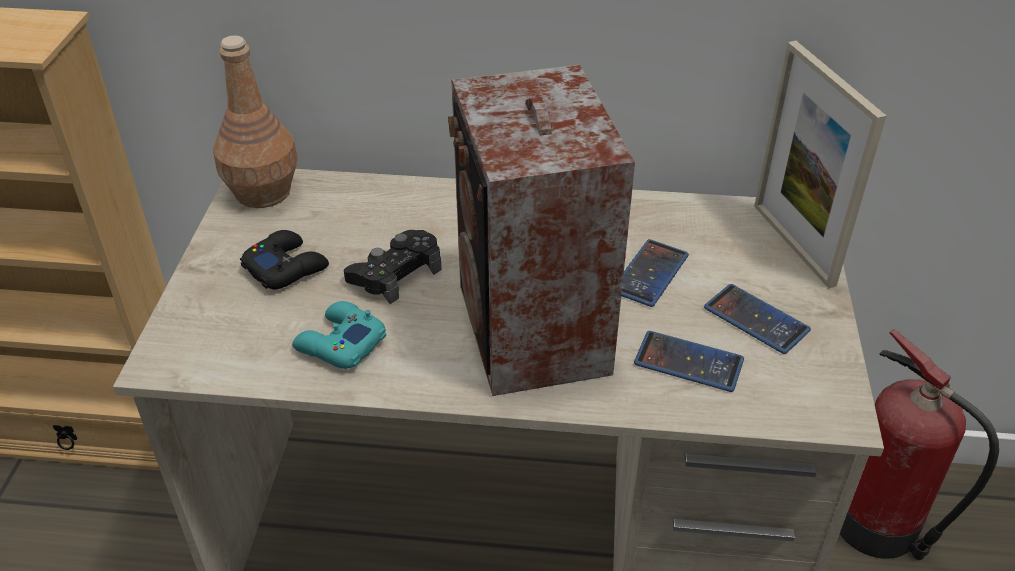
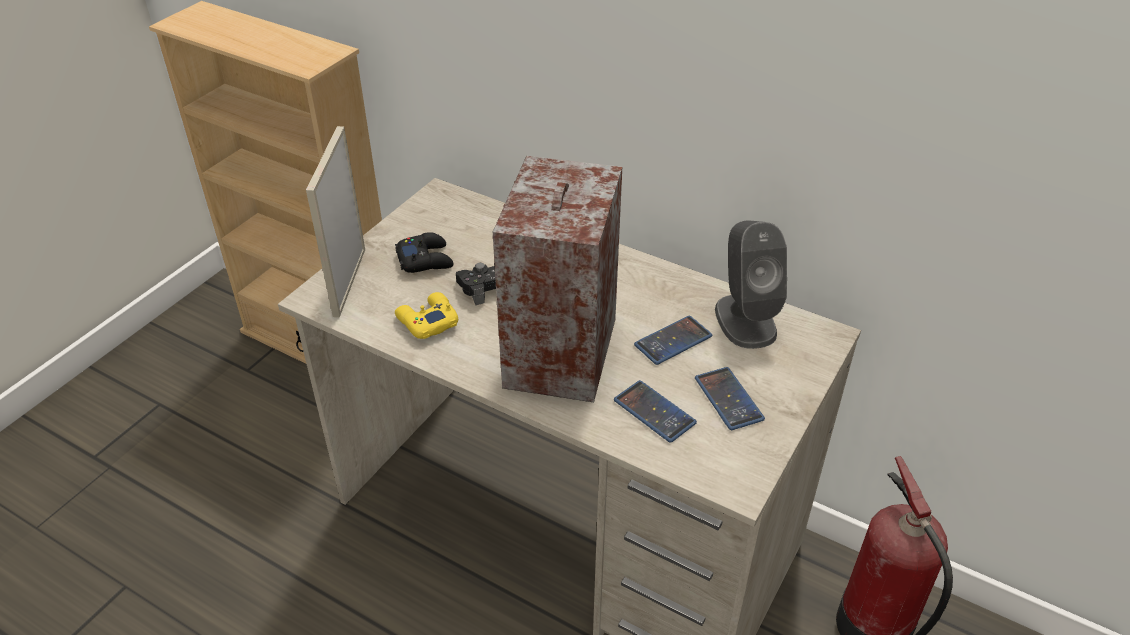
camera: 25 degrees right, 0 degrees up
(264, 192) = (443, 203): brown bottle -> none
(339, 343) = (427, 321): turquoise game controller -> yellow game controller
(708, 226) = (745, 320): none -> grey speaker
(793, 244) = (802, 353): picture frame -> picture frame (349, 282)

